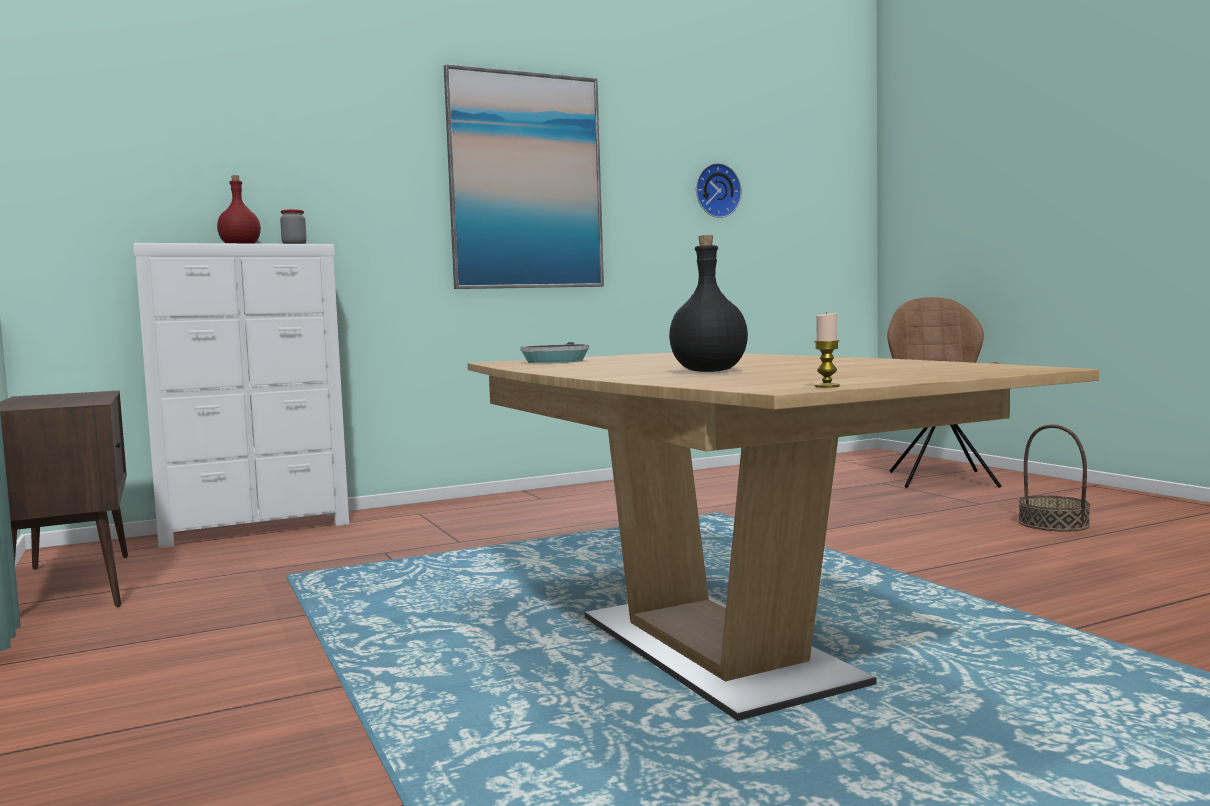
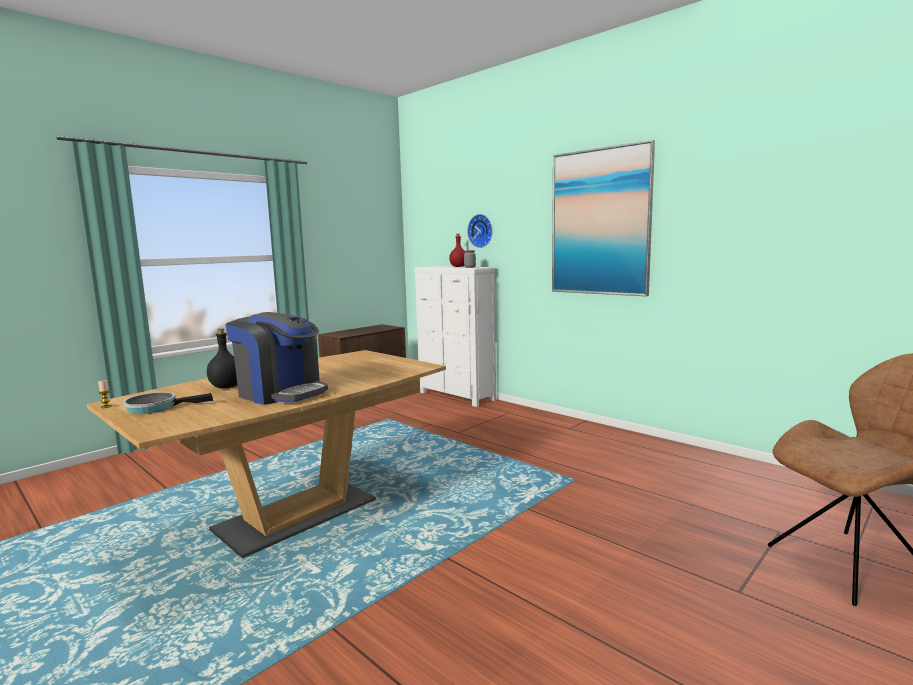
camera: 70 degrees right, 5 degrees up
(556, 361) = (355, 359): frying pan -> frying pan (156, 408)
(716, 191) = (769, 216): wall clock -> wall clock (481, 231)
(794, 362) = (281, 393): none -> coffee machine
(1053, 524) = (680, 638): basket -> none

